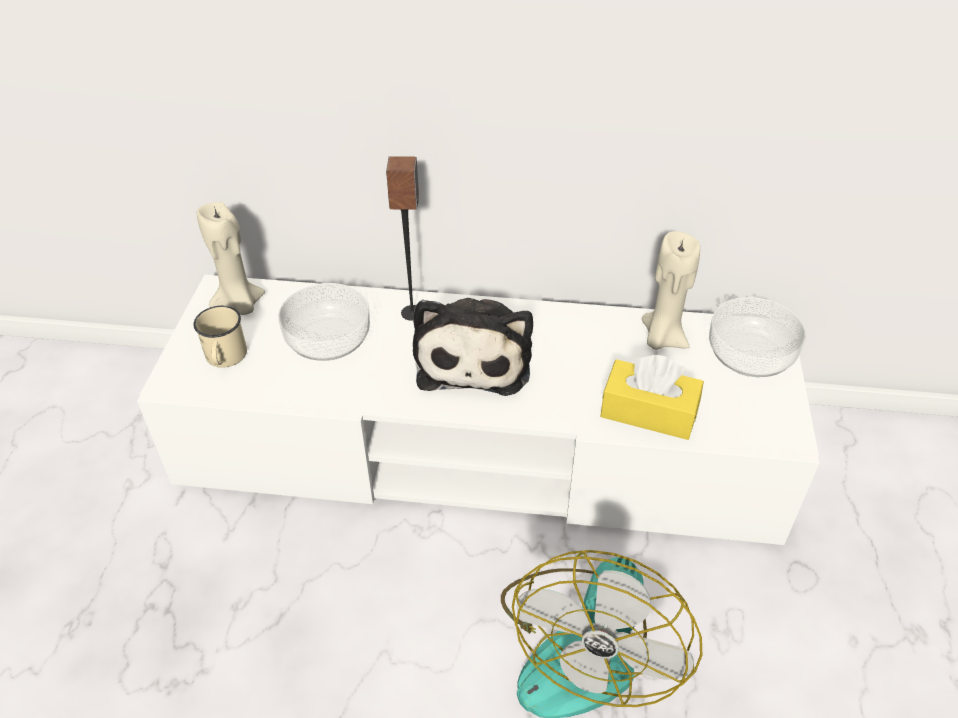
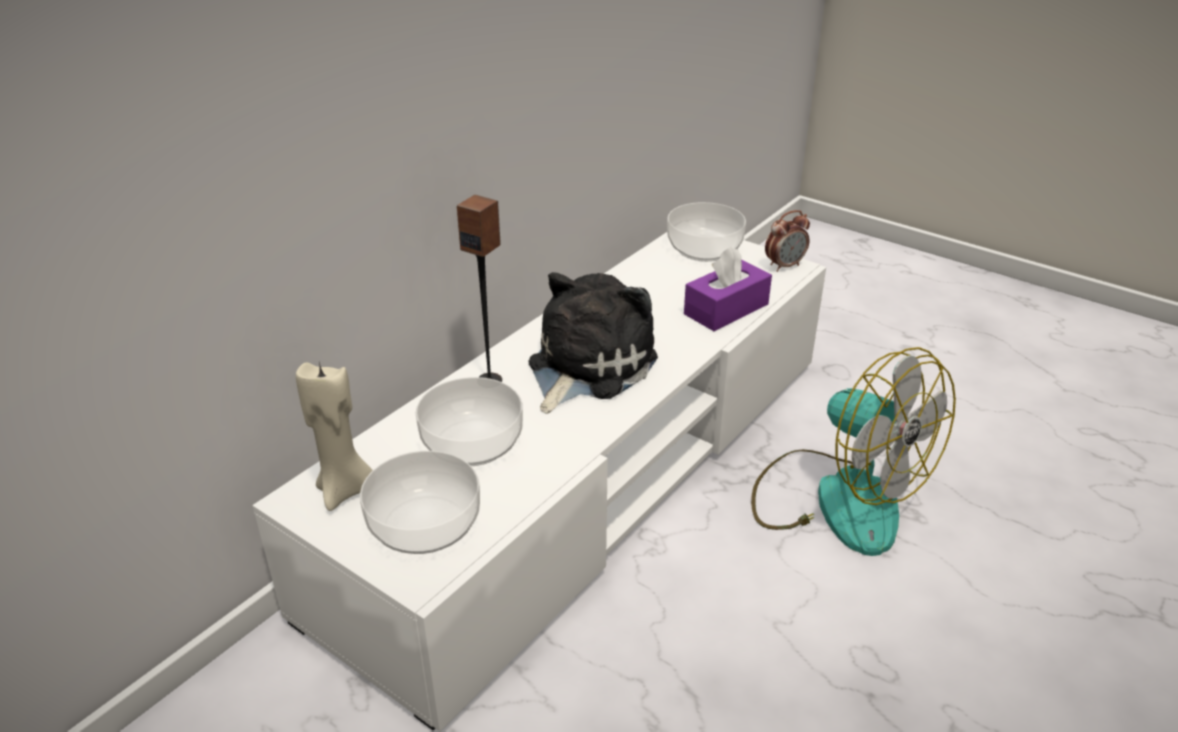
camera: 60 degrees left, 10 degrees down
(225, 359) = (426, 524): beige mug -> bowl
(474, 357) = (586, 366): plush toy -> plush toy turned 90 degrees counterclockwise
(648, 412) = (726, 309): yellow tissue box -> purple tissue box
(662, 338) = (652, 274): beige candle -> none
(781, 427) = (784, 266): none -> alarm clock

